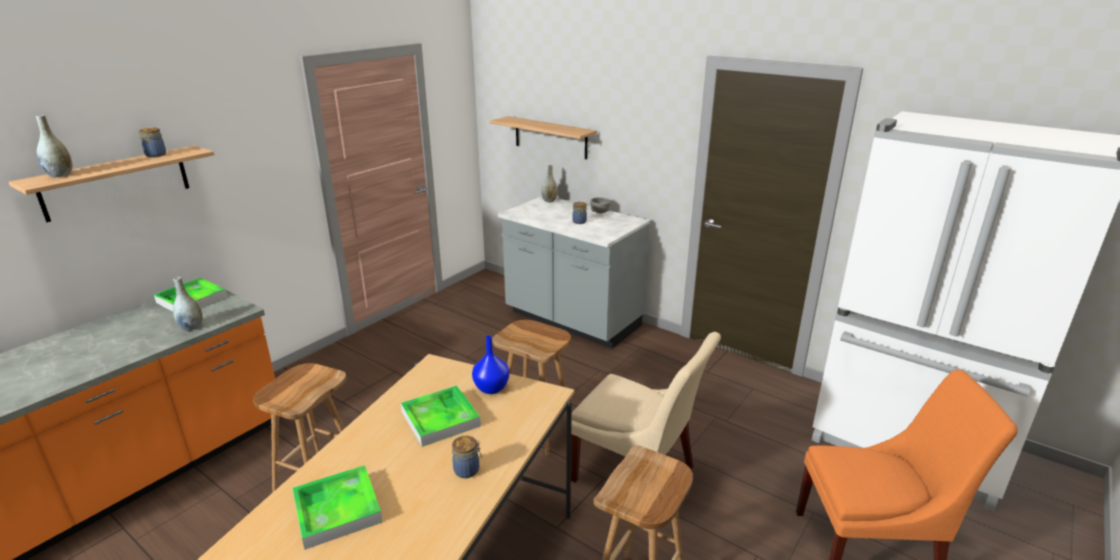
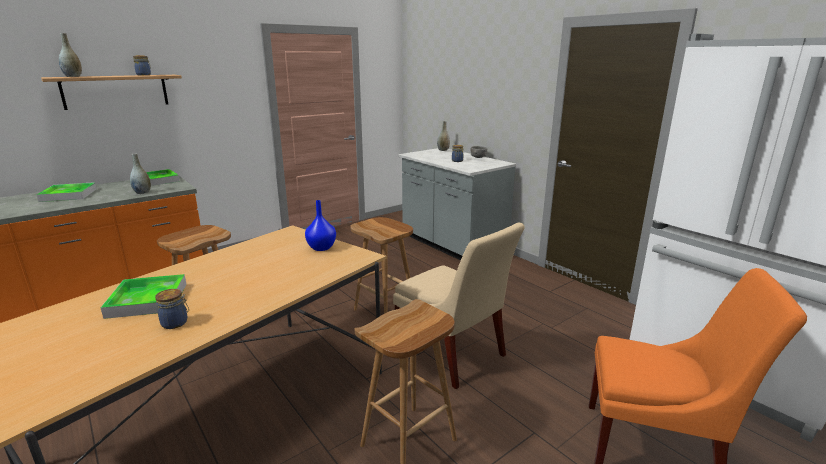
camera: 15 degrees right, 5 degrees down
(440, 419) = (268, 260): tray -> tray (69, 195)
(468, 470) = (262, 291): jar -> jar (176, 323)
(550, 137) = (448, 101): shelf -> none

